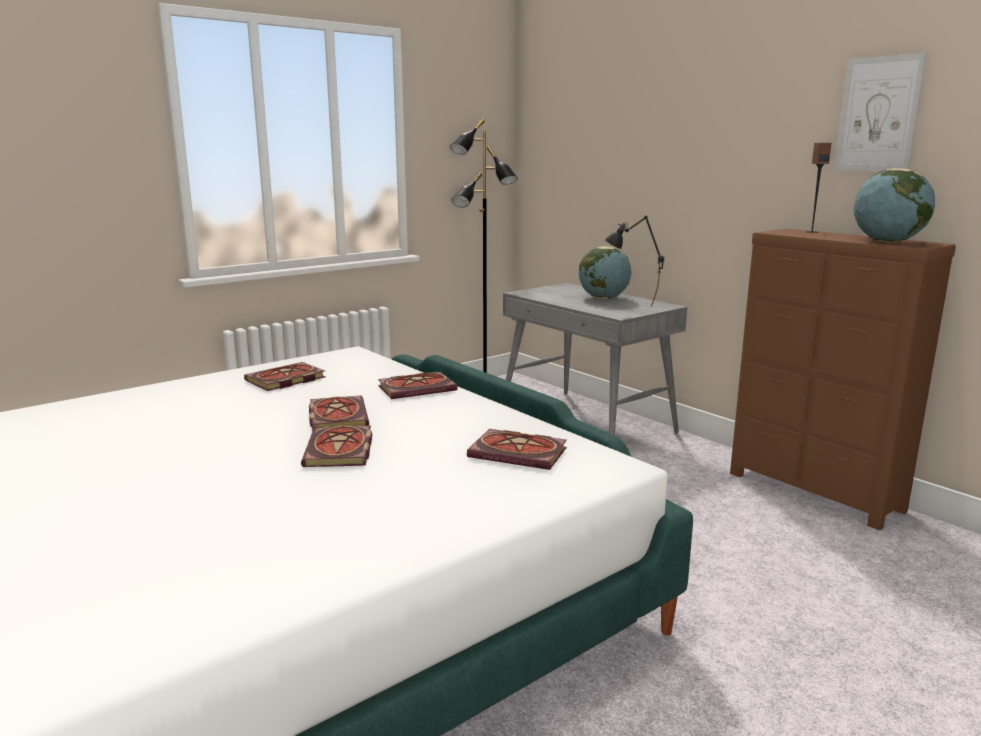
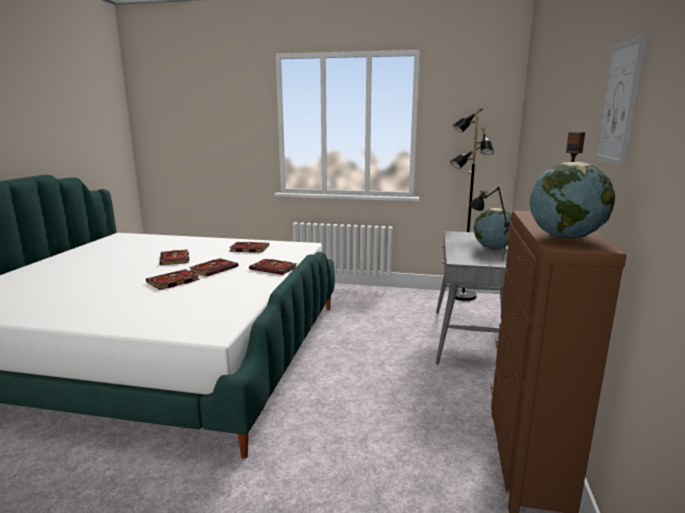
camera: 50 degrees right, 0 degrees up
(520, 453) = (209, 310): book -> book (175, 259)

